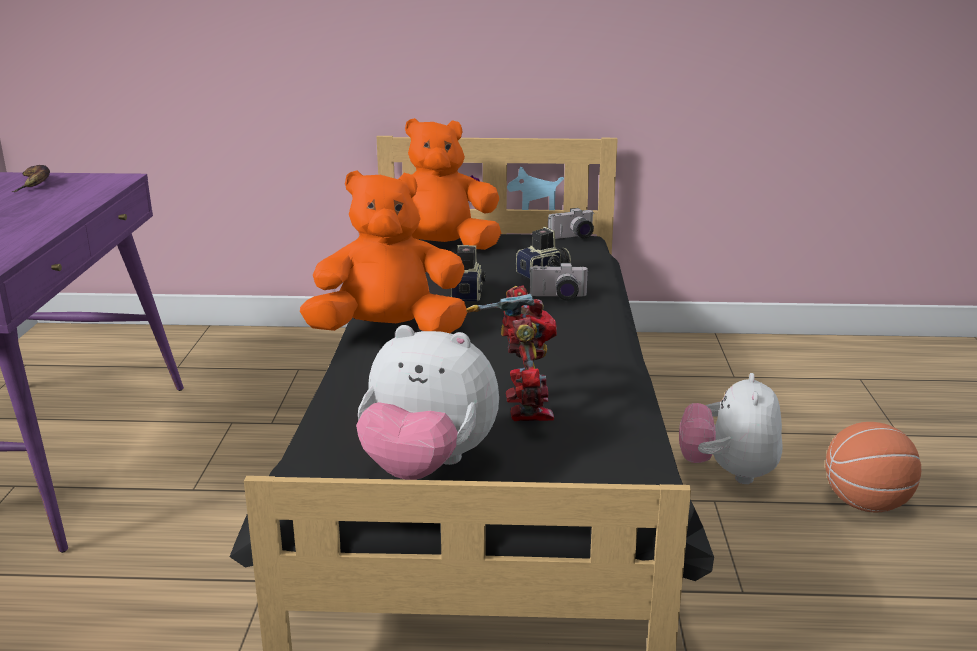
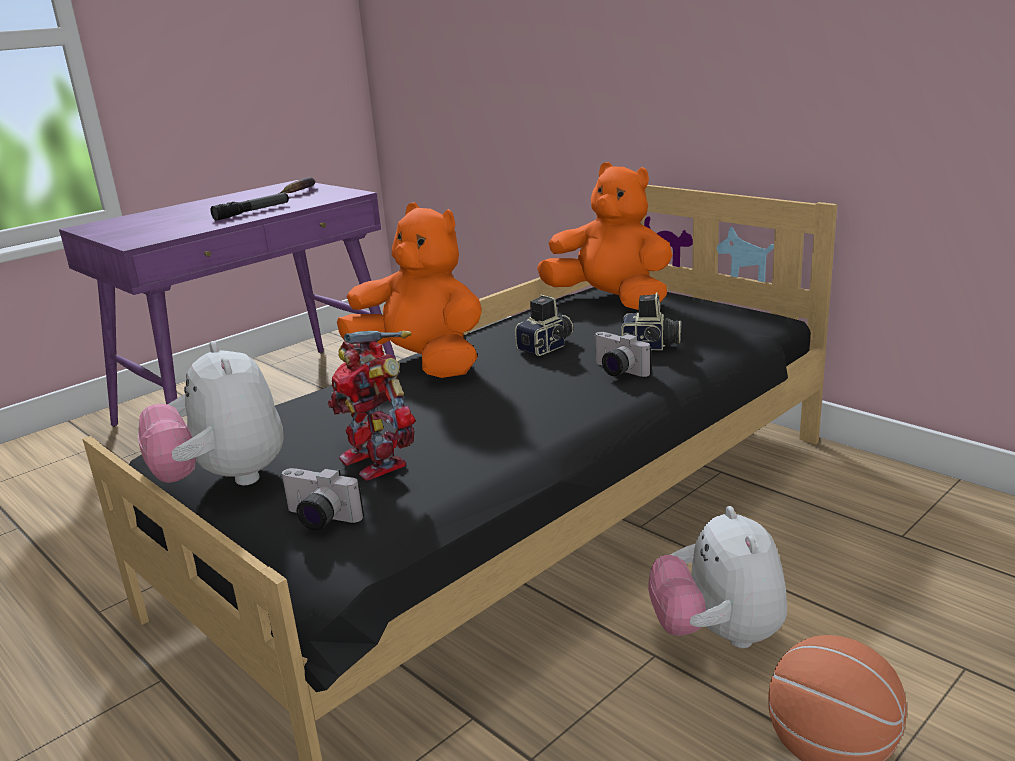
camera: 45 degrees right, 0 degrees up
(44, 212) = (252, 212): none -> flashlight
(523, 408) = (377, 460): toy robot -> toy robot turned 105 degrees clockwise
(573, 237) = (762, 316): camera -> camera (318, 519)
(728, 473) = (717, 635): plush toy -> plush toy turned 60 degrees counterclockwise

